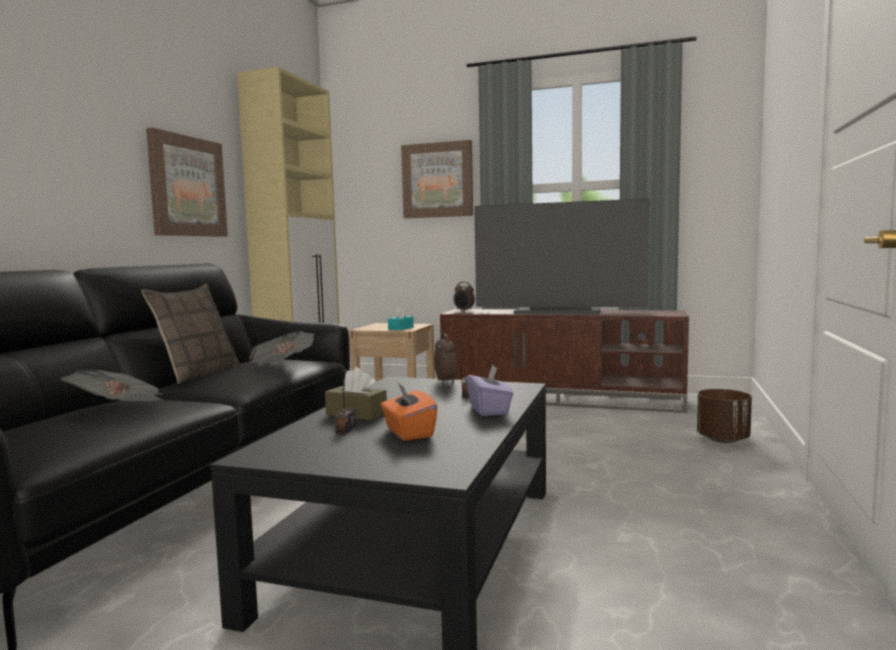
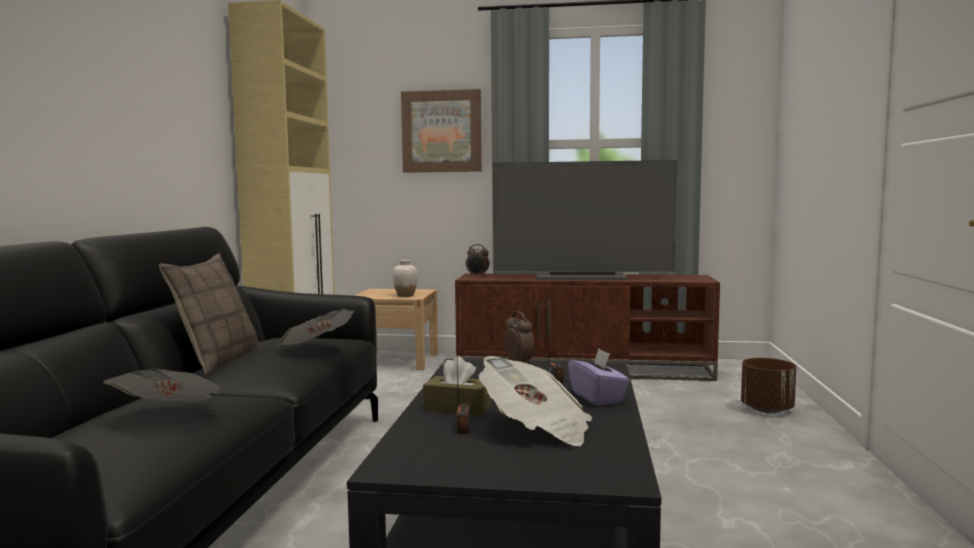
camera: 10 degrees left, 0 degrees up
(187, 186) = (179, 136): picture -> none
(401, 328) = (405, 295): turquoise tissue box -> white vase
(408, 432) = (537, 429): orange tissue box -> newspaper

